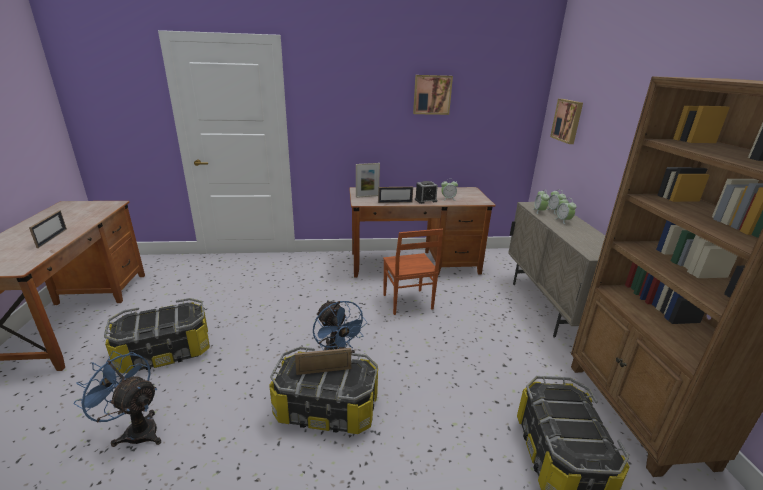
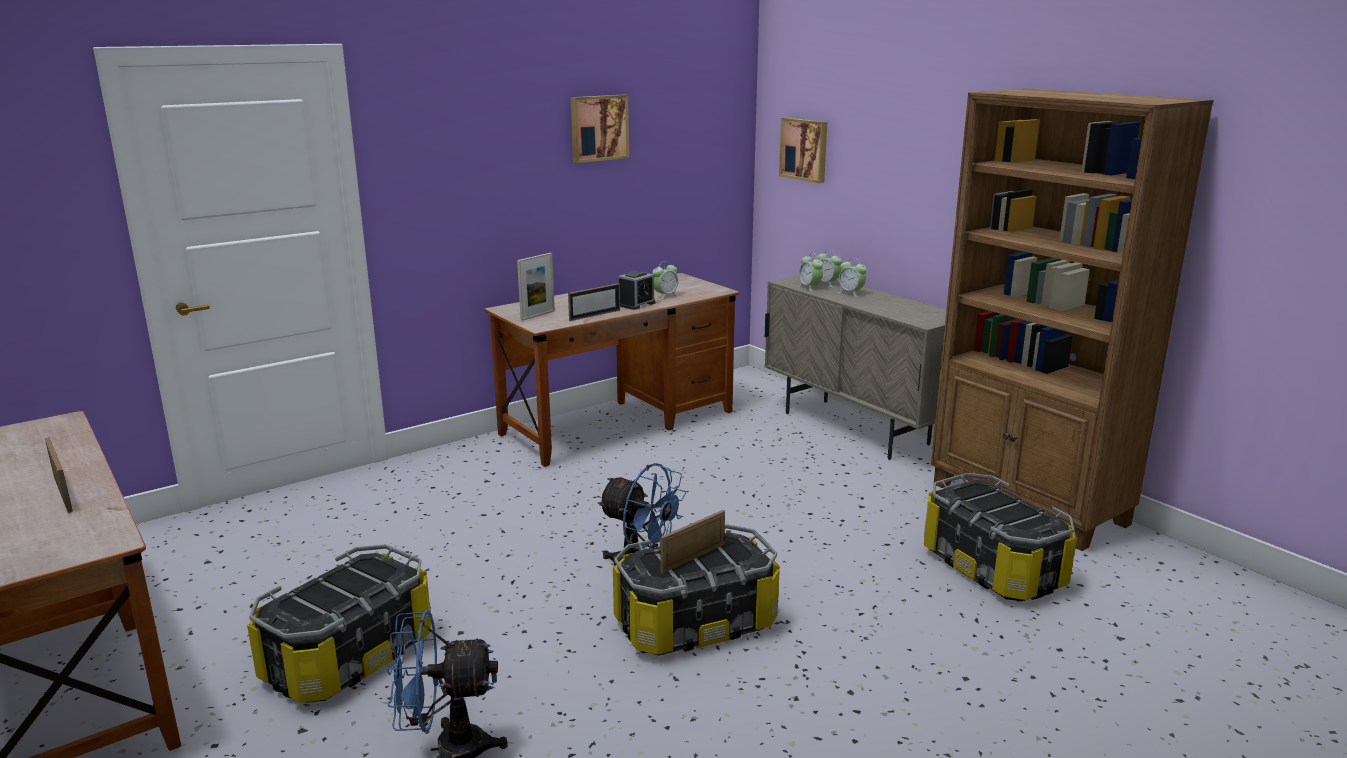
camera: 30 degrees left, 5 degrees down
(407, 302) = (665, 476): brown chair -> none

